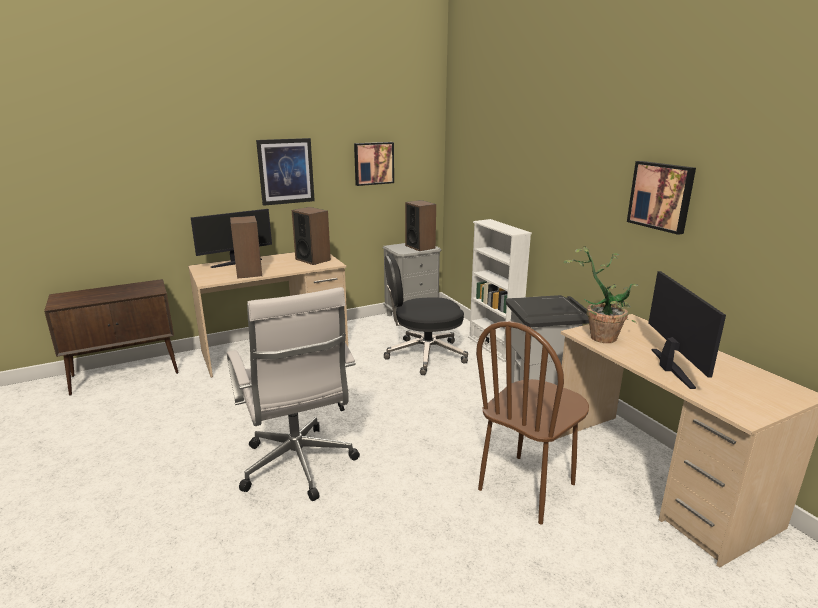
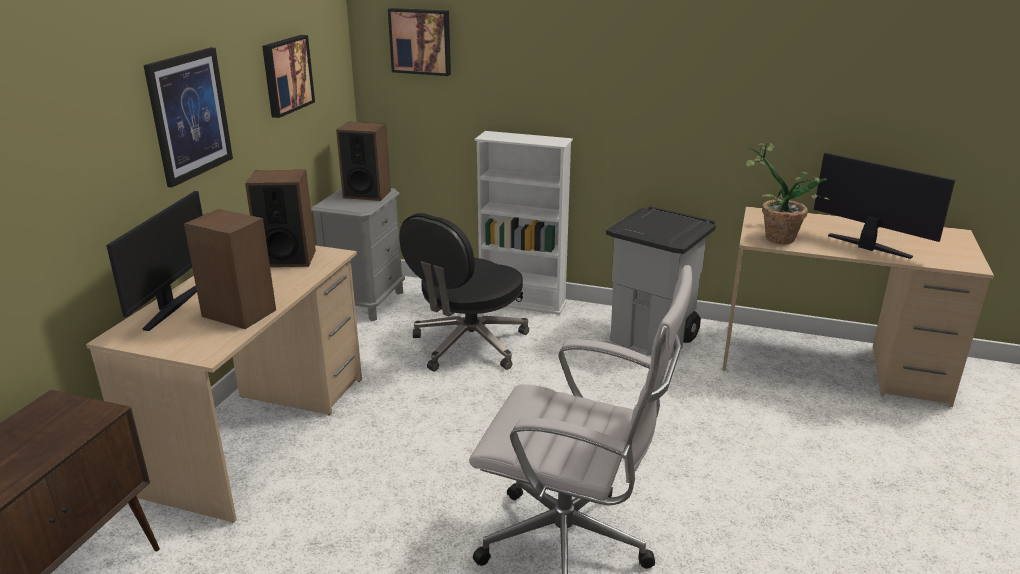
camera: 45 degrees left, 5 degrees up
(527, 487) = (775, 426): brown chair -> none
(661, 196) = (774, 71): picture -> picture (421, 41)

